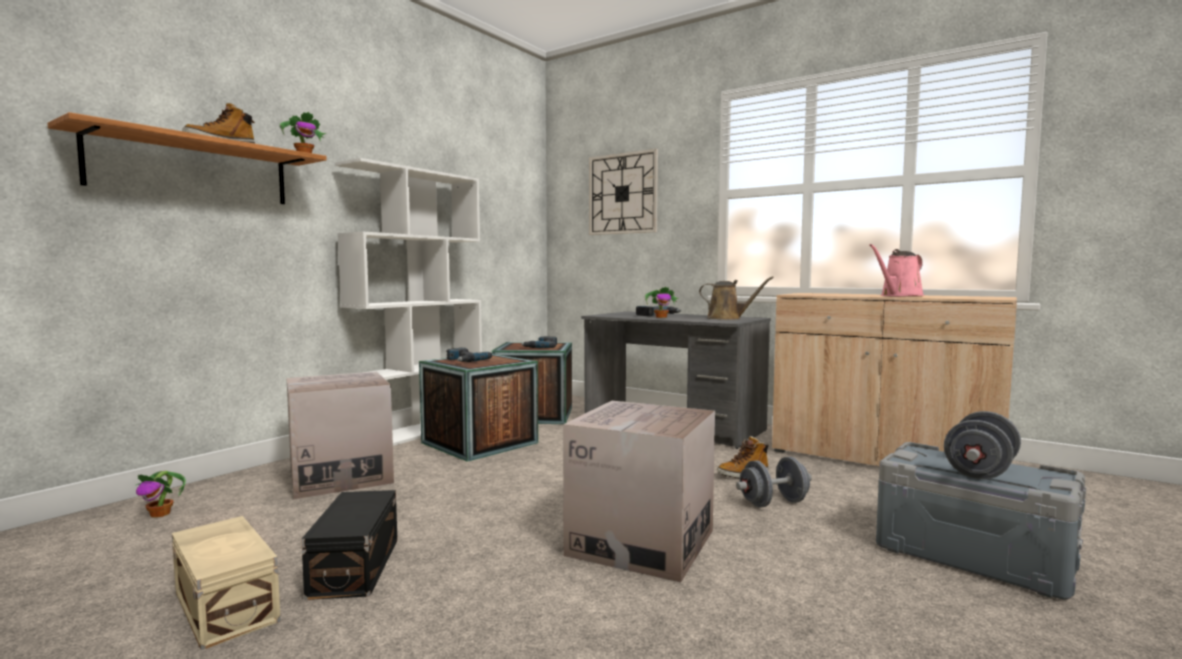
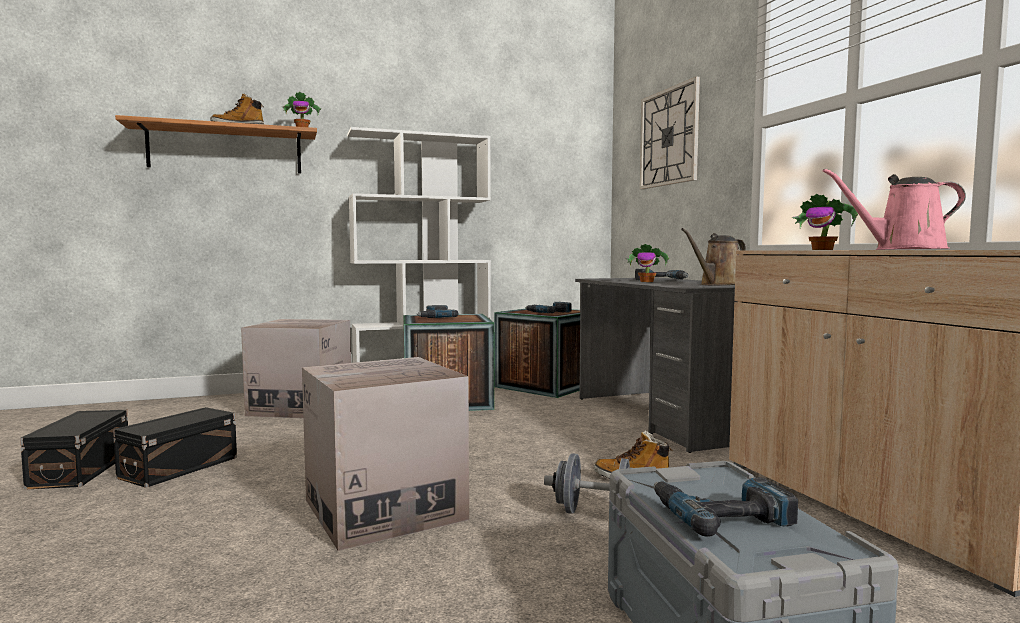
camera: 35 degrees right, 0 degrees up
(161, 514) = (168, 409): potted plant -> potted plant (823, 249)
(227, 605) = (83, 469): beige storage box -> black storage box
(727, 318) = (719, 284): brown watering can -> brown watering can turned 90 degrees clockwise
(980, 471) = (721, 514): grey dumbbell -> power drill

